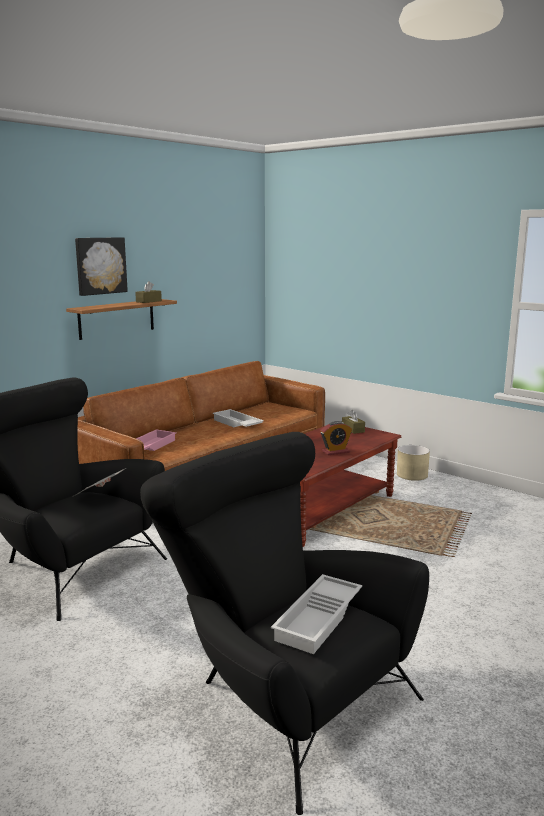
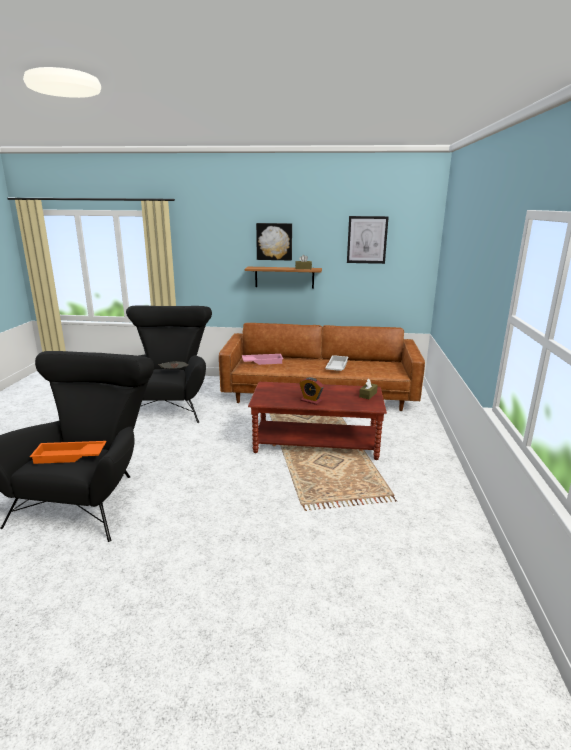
camera: 55 degrees right, 5 degrees up
(203, 256) = (367, 240): none -> picture
(319, 619) = (69, 456): white tray -> orange tray
(412, 475) = (432, 457): beige planter -> none

